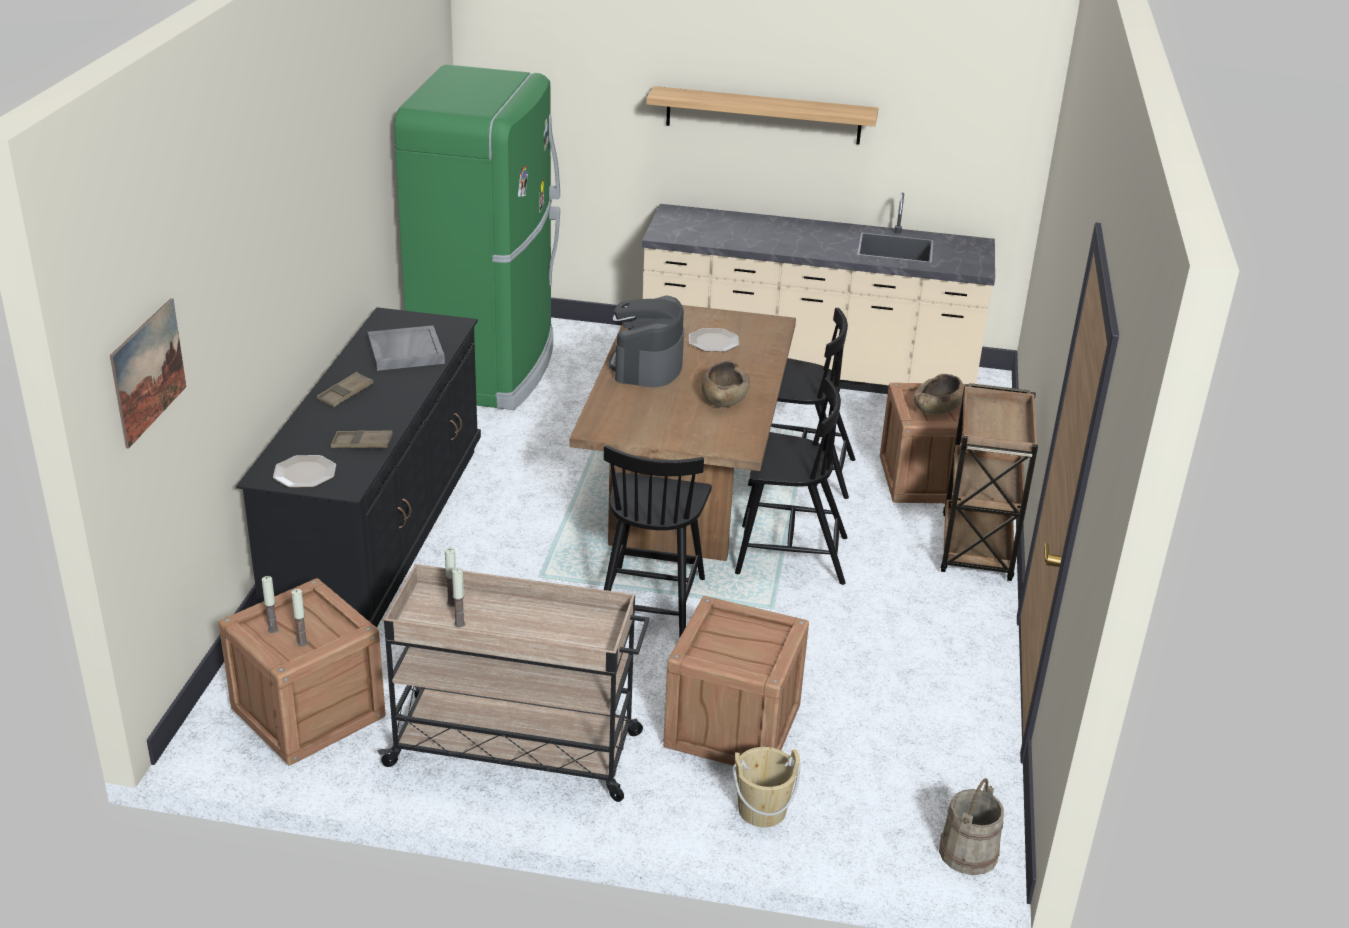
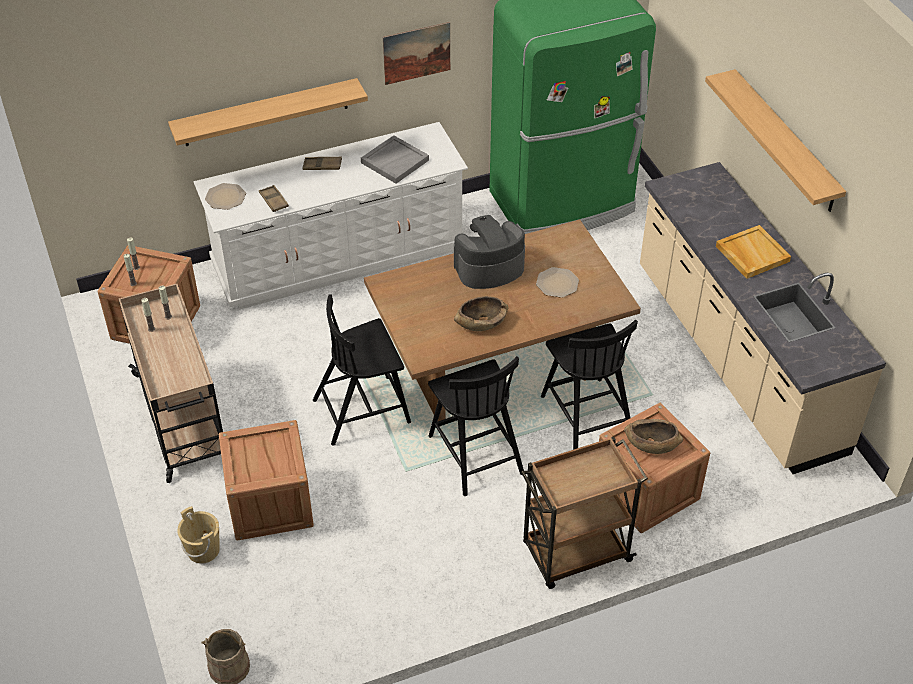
camera: 60 degrees right, 15 degrees up
(148, 371) = (97, 97): picture -> picture (416, 53)
(271, 344) = (266, 112): none -> shelf
(379, 528) = (338, 257): black dresser -> white dresser
(801, 235) = (751, 253): none -> beige tray

